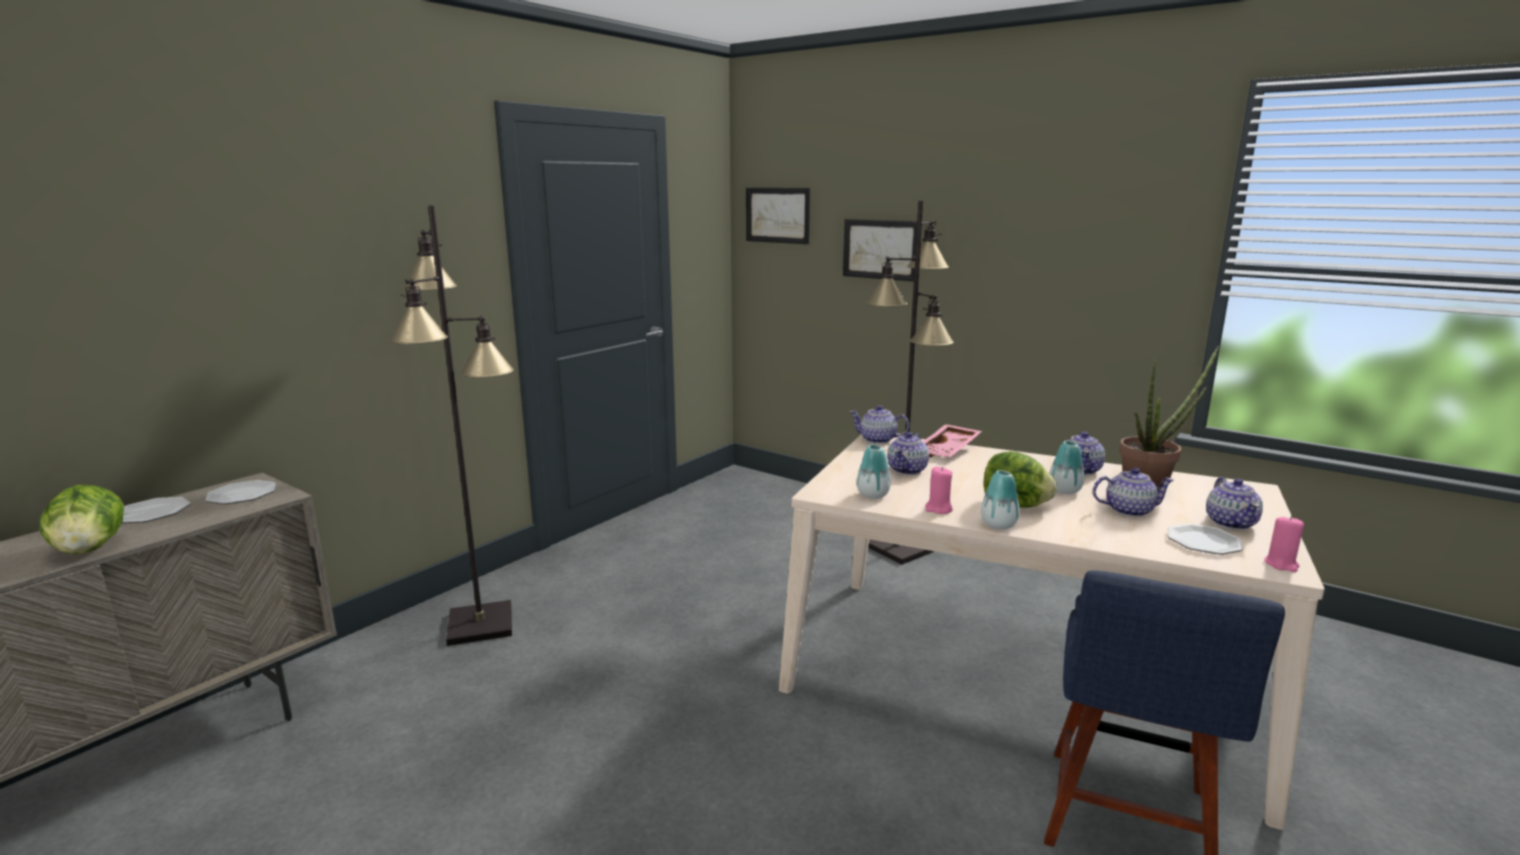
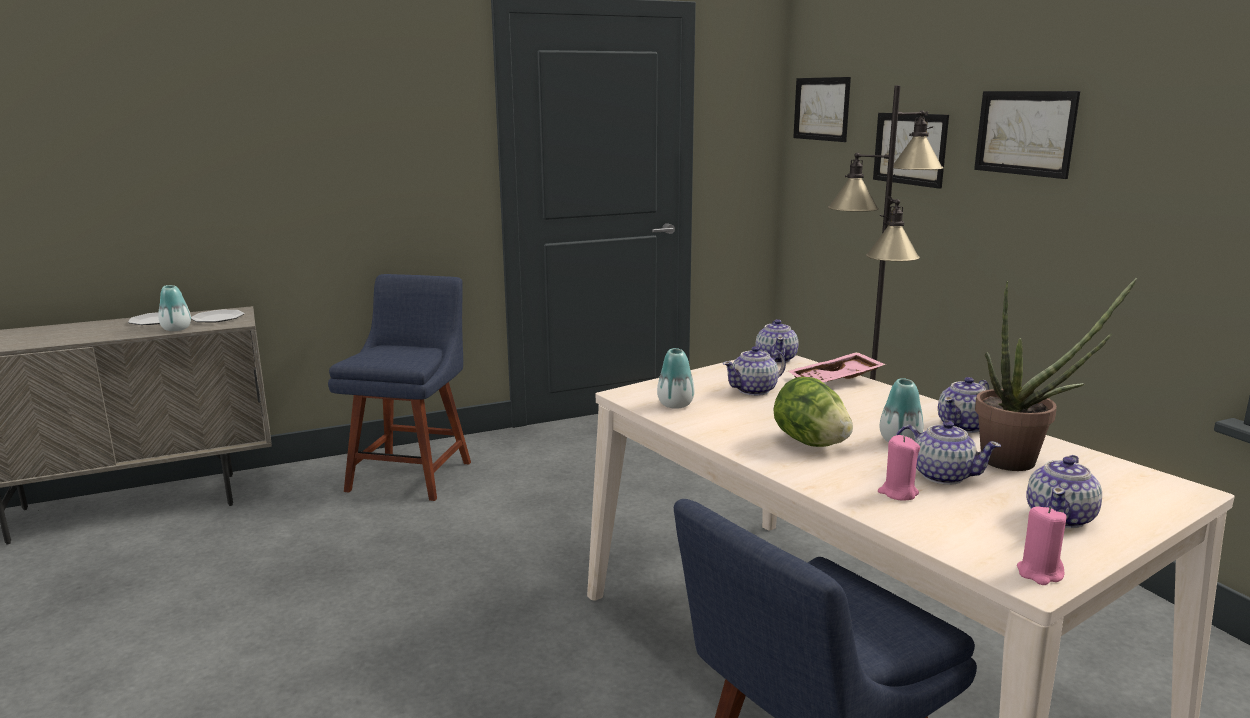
camera: 30 degrees right, 0 degrees up
(90, 549) = (96, 336): lettuce -> none
(481, 624) = (413, 473): black floor lamp -> blue chair
(878, 440) = (776, 359): teapot -> teapot turned 135 degrees counterclockwise
(938, 509) = (718, 429): pink candle -> pink candle (898, 493)
(994, 236) = (1024, 133): none -> picture
(998, 525) = (755, 456): vase -> vase (176, 329)
(1204, 542) = (976, 526): plate -> none

